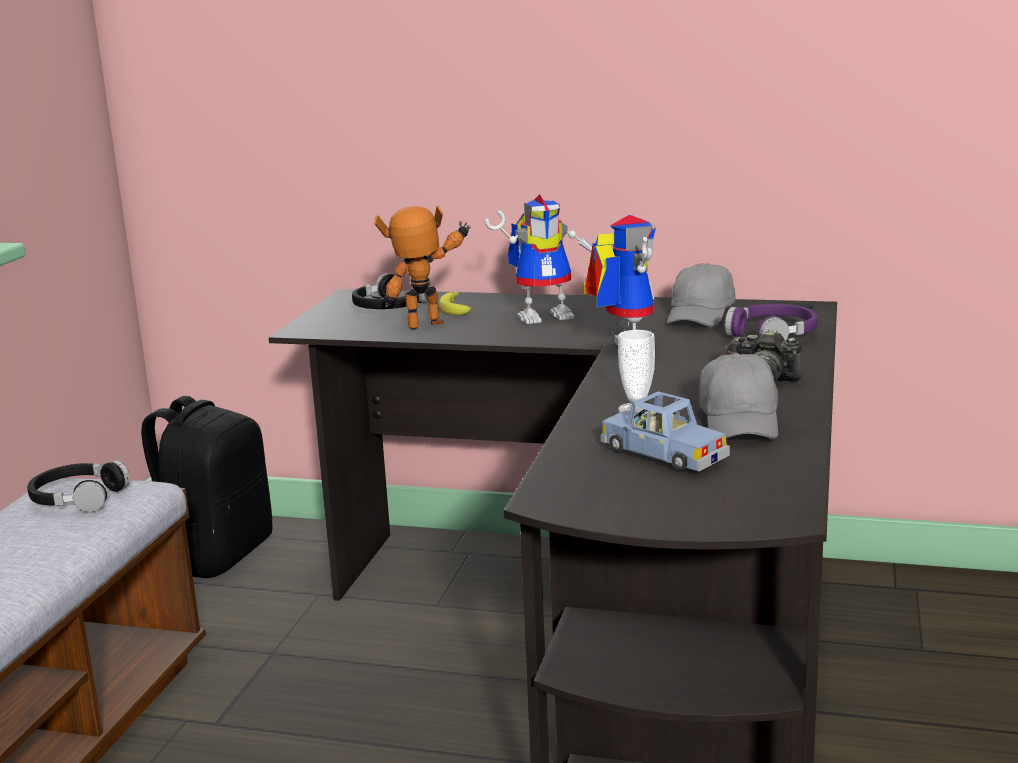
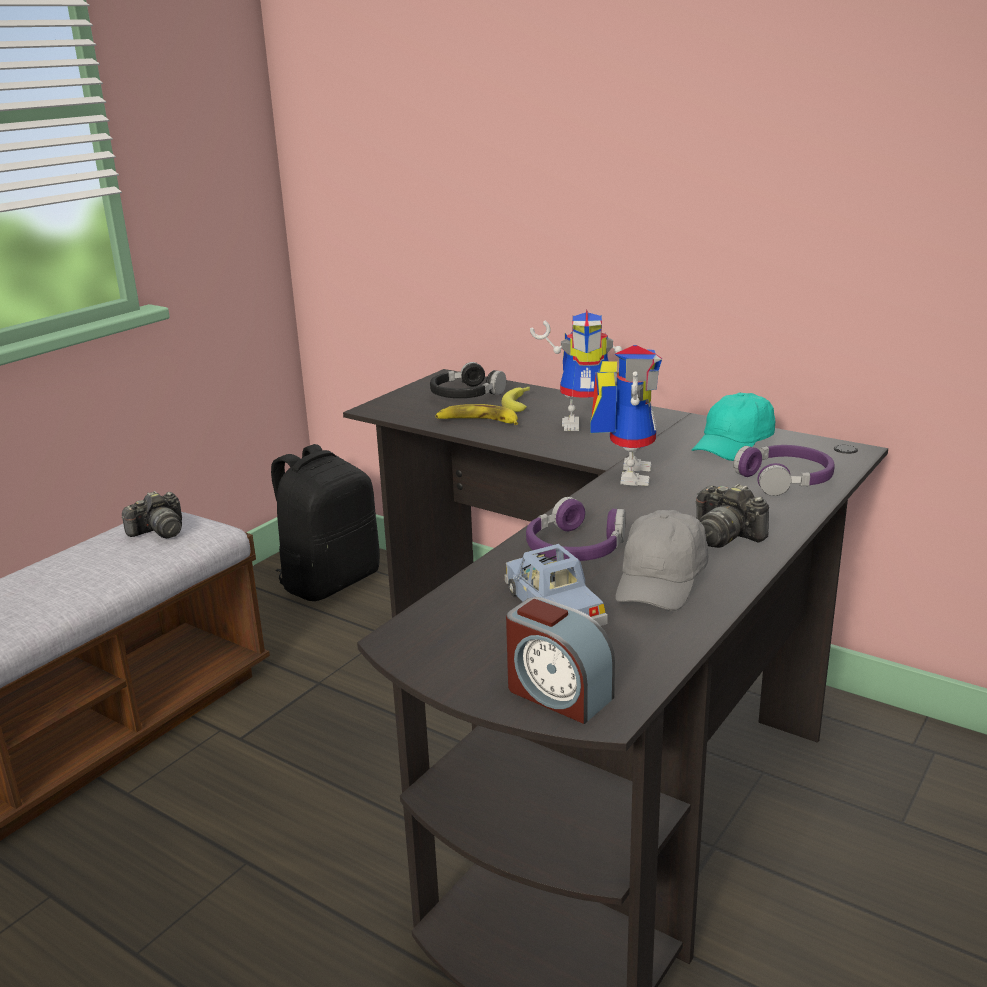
camera: 20 degrees right, 5 degrees up
(78, 498) = (159, 531): black headphones -> camera
(429, 327) = (478, 422): toy robot -> banana
(637, 409) = (576, 548): cup -> purple headphones
(700, 315) = (734, 444): grey cap -> turquoise cap
(733, 511) = (557, 693): none -> alarm clock

